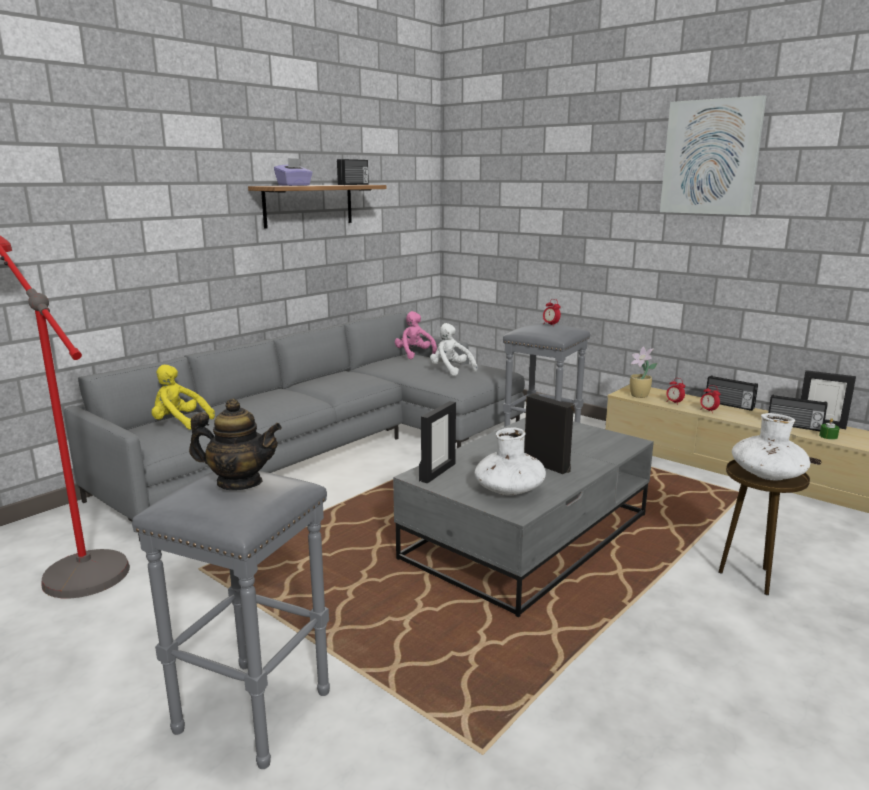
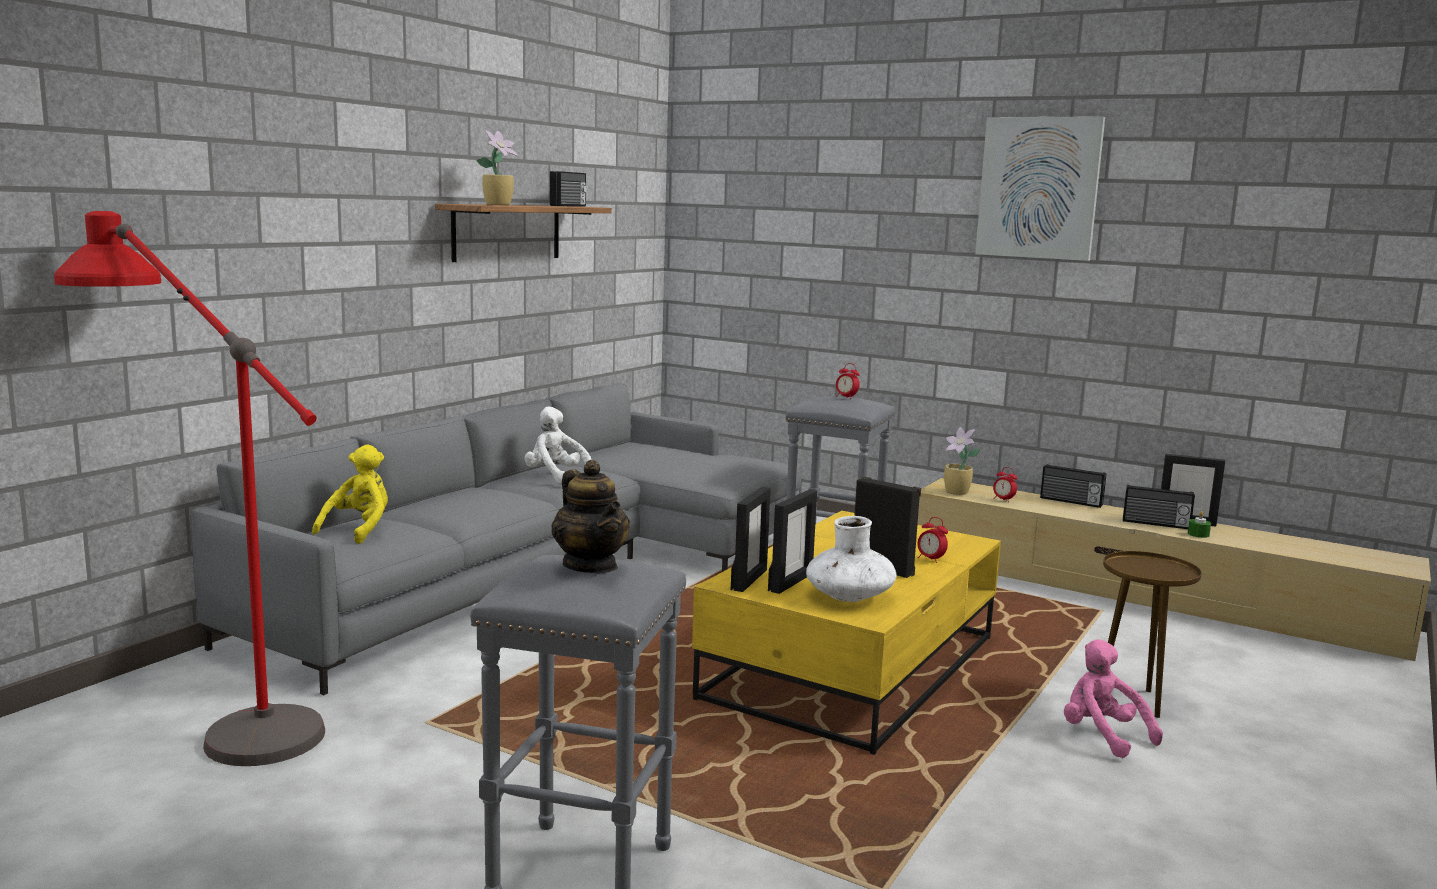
camera: 10 degrees left, 5 degrees down
(179, 423) = (359, 530): yellow plush toy -> yellow plush toy turned 105 degrees clockwise
(239, 482) = (590, 566): teapot -> teapot turned 60 degrees clockwise
(294, 185) = (499, 205): purple tissue box -> potted plant
(414, 355) = (641, 443): pink plush toy -> pink plush toy (1102, 735)
(450, 370) = (702, 462): white plush toy -> white plush toy (556, 477)
(468, 475) = (790, 582): none -> picture frame
(528, 535) = (852, 667): grey coffee table -> yellow coffee table
(708, 411) = (1048, 508): alarm clock -> alarm clock (930, 559)
(767, 475) = (1151, 569): white vase -> none

